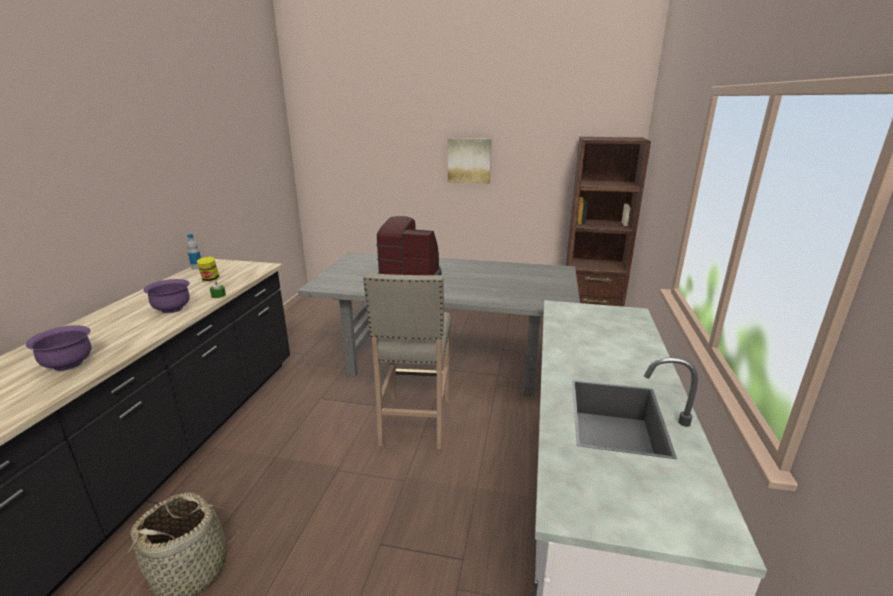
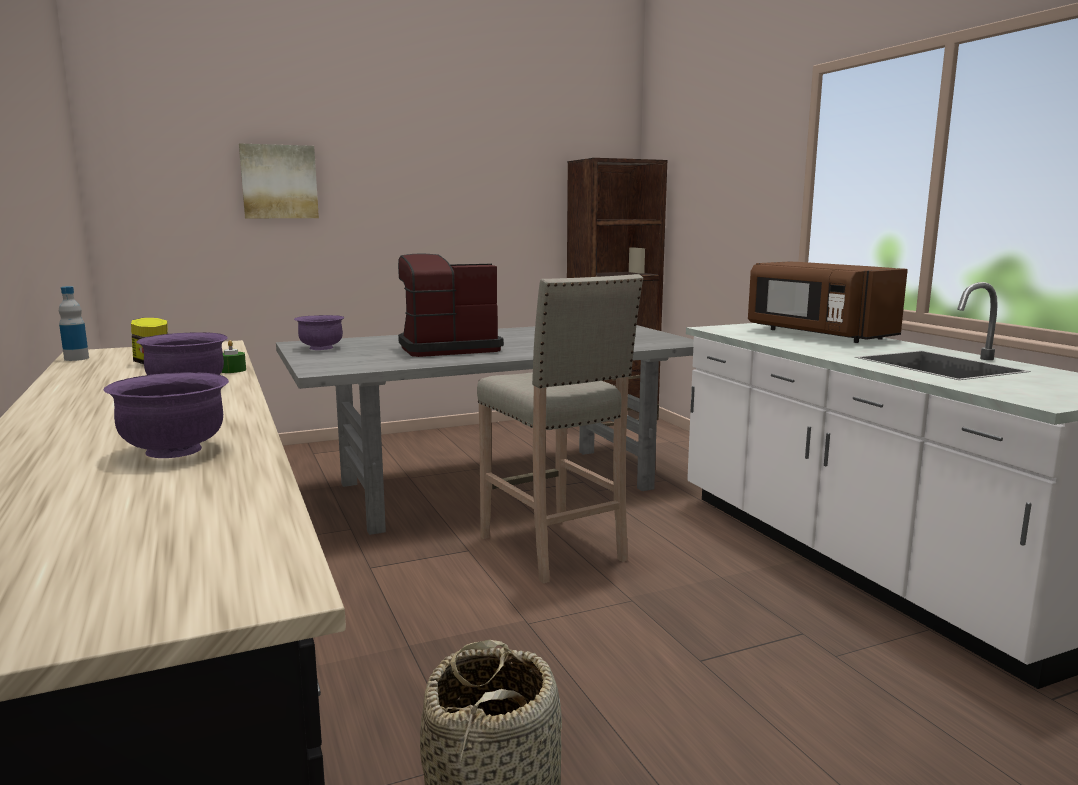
camera: 35 degrees left, 10 degrees down
(355, 263) = (321, 348): none -> purple bowl
(469, 160) = (421, 196): picture -> picture (279, 182)
(619, 336) = (817, 334): none -> brown microwave

